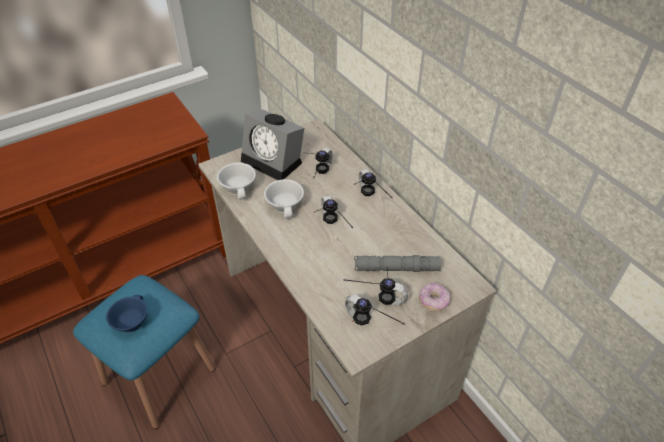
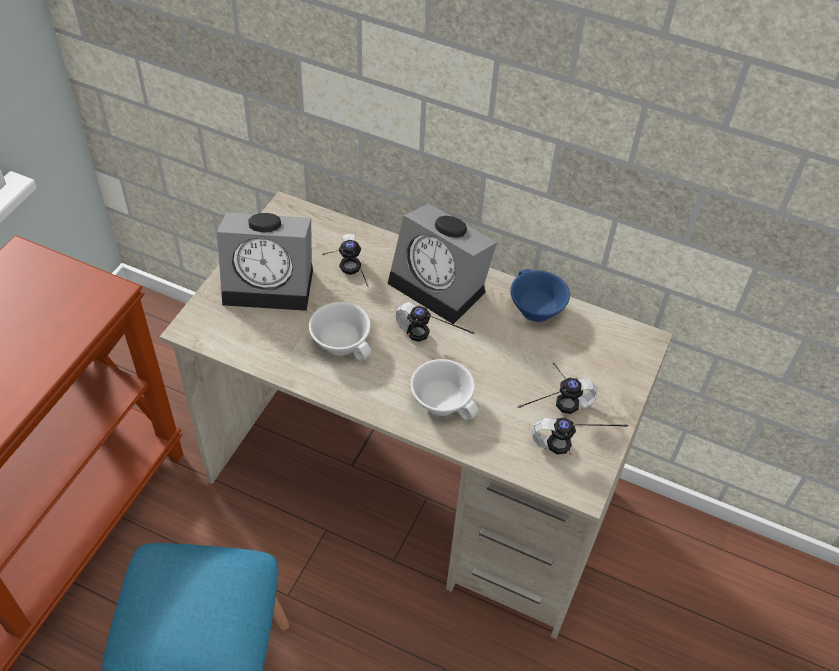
camera: 35 degrees left, 5 degrees up
(130, 321) = (193, 618): blue cup -> blue cup (533, 308)
(240, 188) = (256, 345): white cup -> white cup (444, 400)
(367, 200) = (442, 286): headphones -> alarm clock
(396, 268) = (546, 361): grey flashlight -> none
(433, 302) = (618, 382): donut -> none

